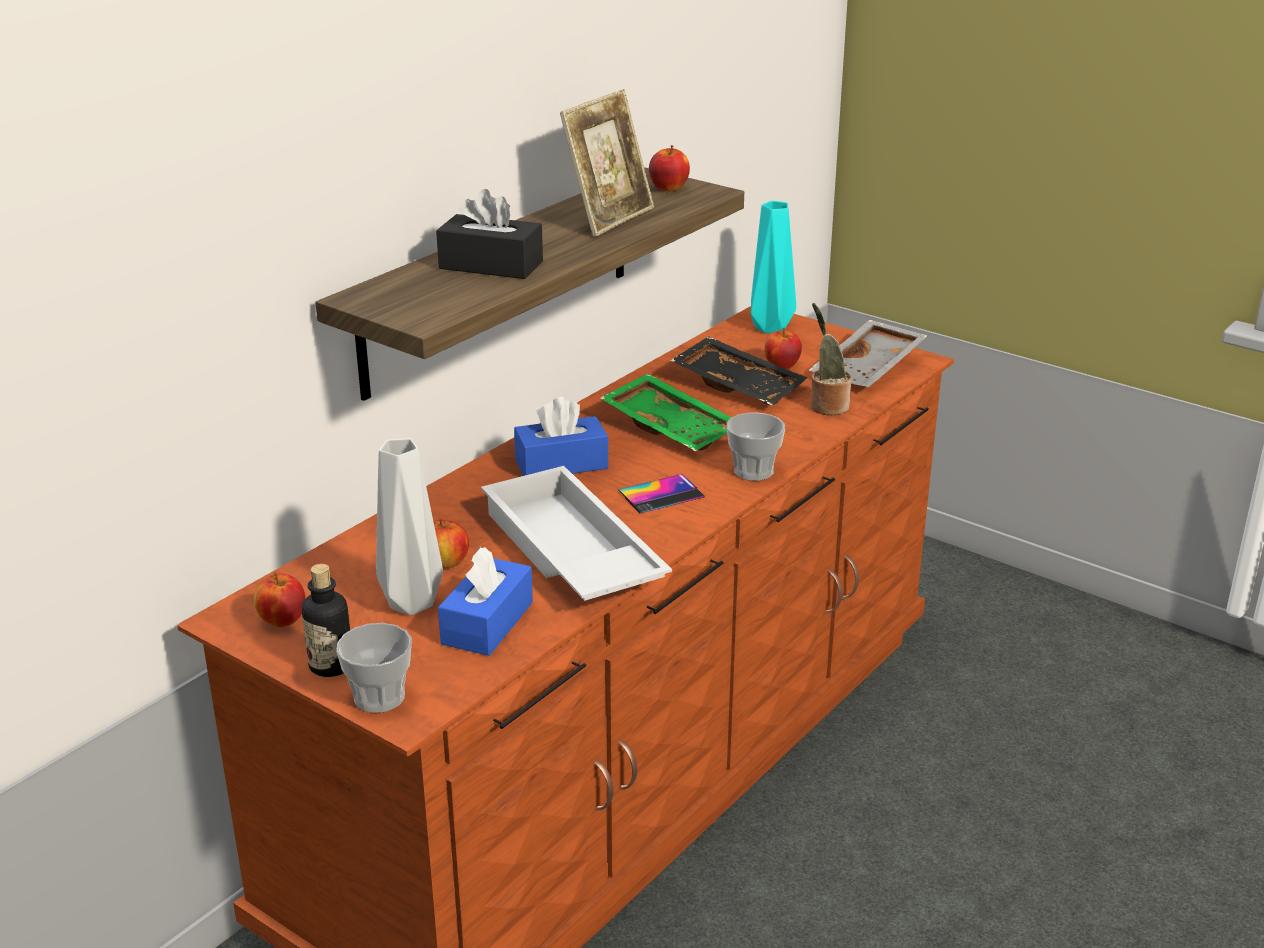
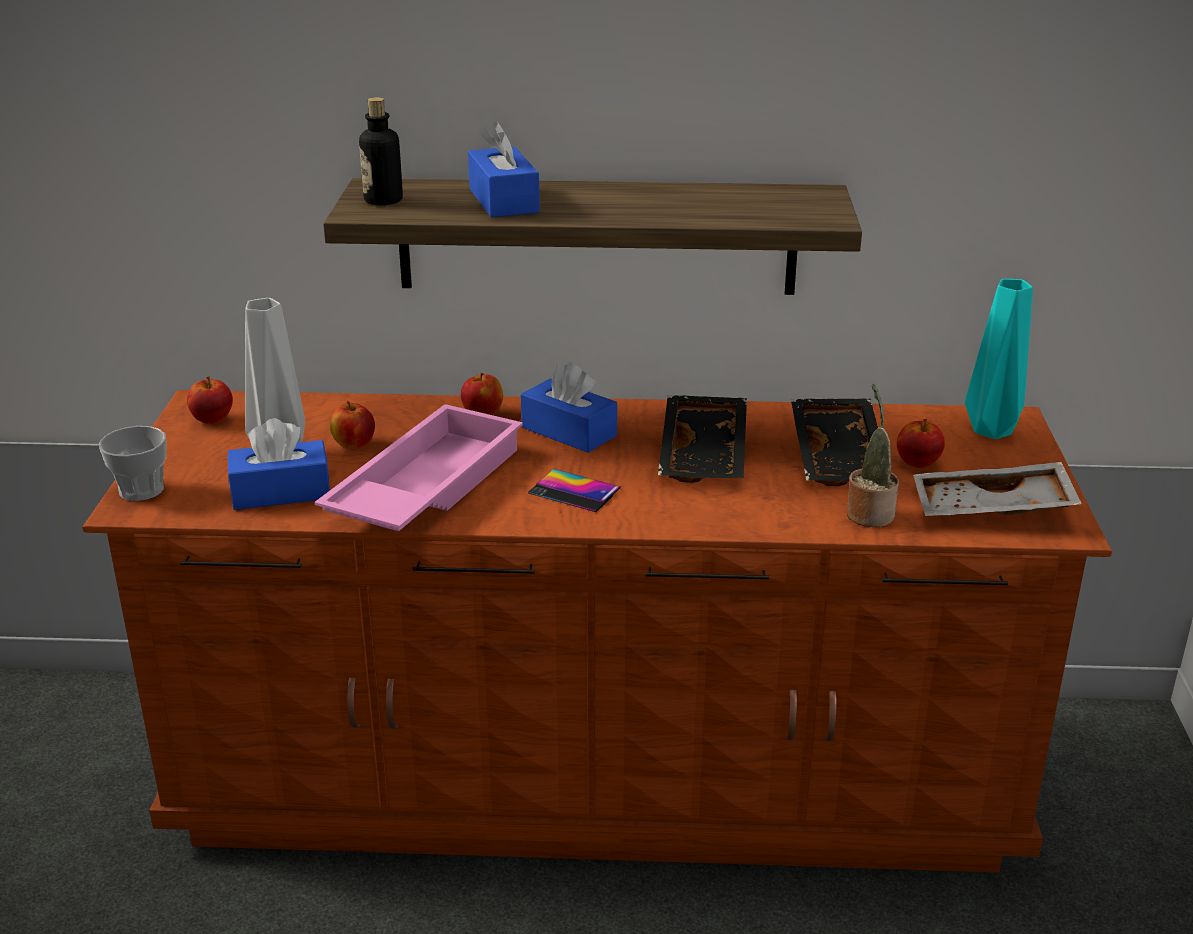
camera: 55 degrees right, 0 degrees up
(331, 665) = (168, 458): bottle -> bottle (383, 200)
(491, 265) = (503, 201): black tissue box -> blue tissue box
(568, 553) = (424, 486): white tray -> pink tray
(609, 218) = (683, 206): picture frame -> none
(668, 188) = (804, 205): apple -> apple (482, 414)
(672, 427) = (706, 454): green tray -> black tray
(753, 471) = (677, 519): cup -> none

